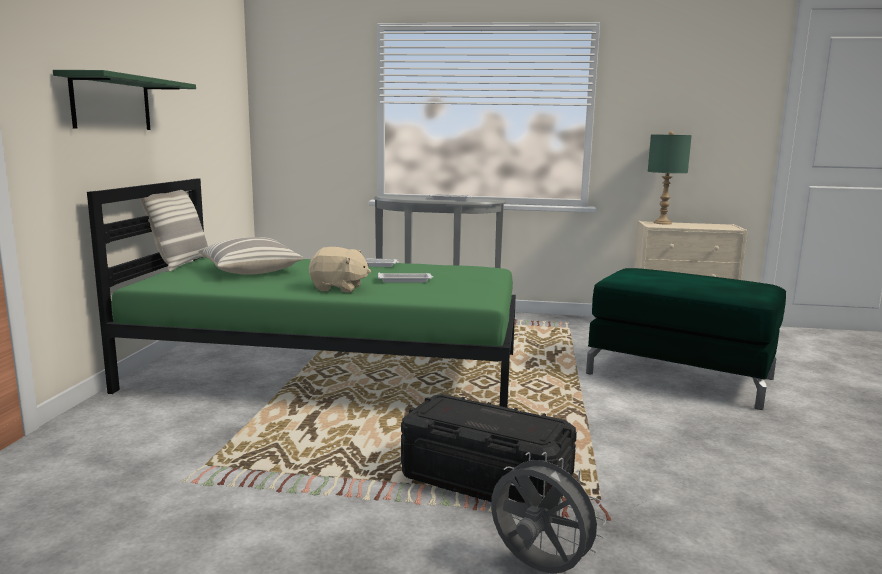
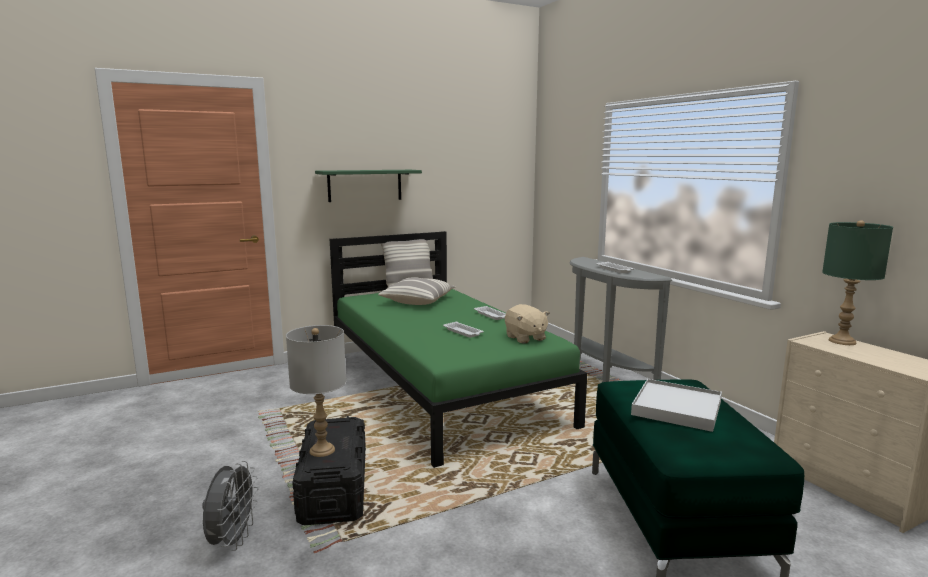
camera: 55 degrees right, 0 degrees up
(338, 288) = (411, 326): beige plush toy -> beige plush toy (525, 338)
(502, 426) = (322, 450): none -> grey table lamp
(684, 279) = (676, 408): none -> white tray

